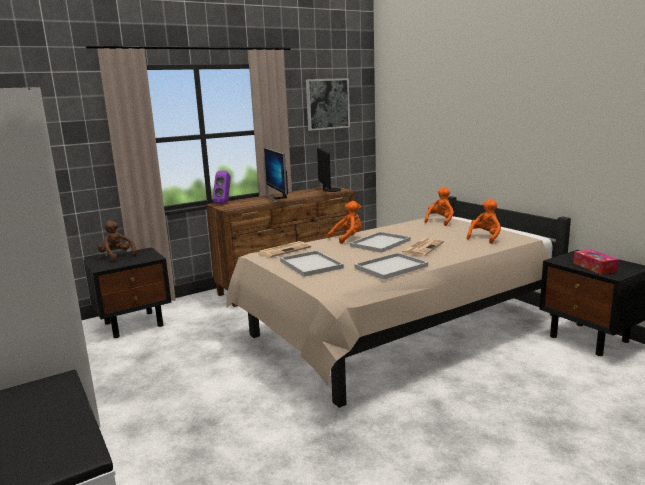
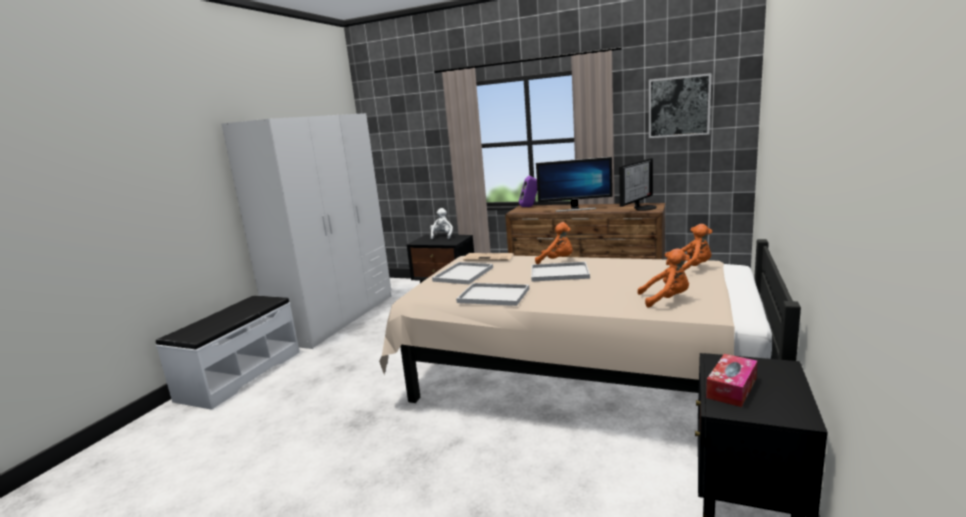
camera: 55 degrees right, 0 degrees up
(117, 256) = (442, 236): brown plush toy -> white plush toy
(277, 198) = (575, 209): monitor -> monitor turned 120 degrees counterclockwise
(422, 248) = (573, 288): newspaper -> none

